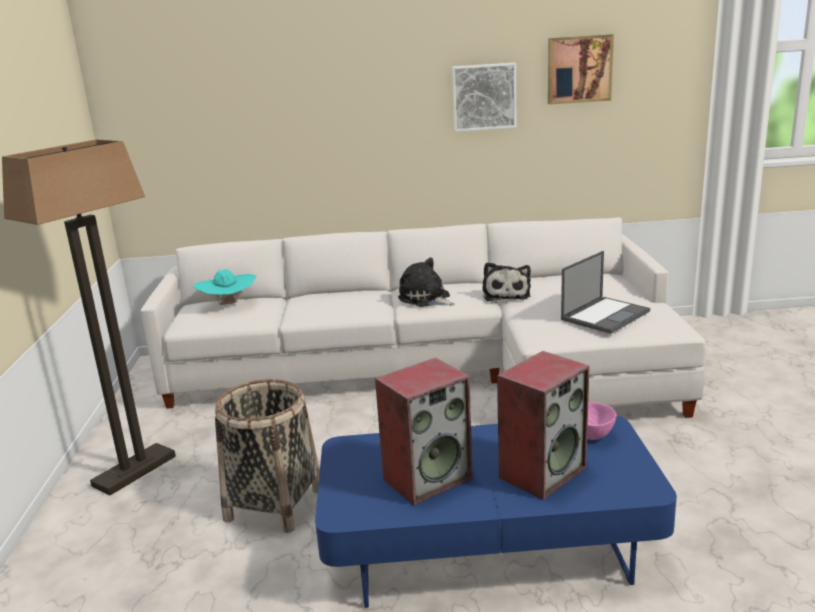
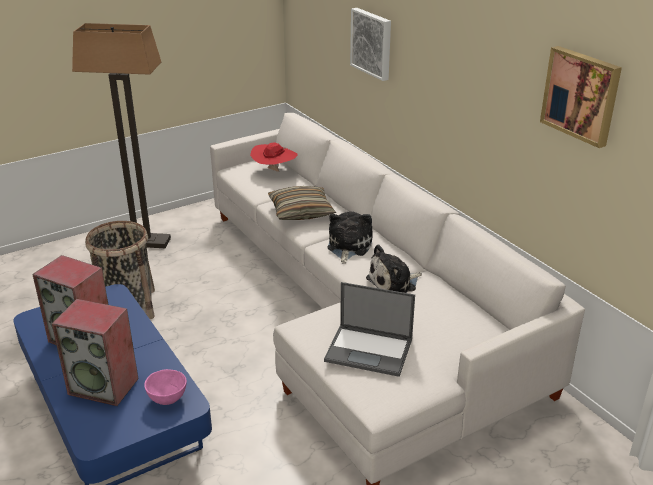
camera: 60 degrees right, 10 degrees up
(228, 305) = (274, 171): turquoise hat -> red hat
(333, 306) = (301, 211): none -> pillow
(483, 97) = (494, 85): picture -> picture (372, 43)

